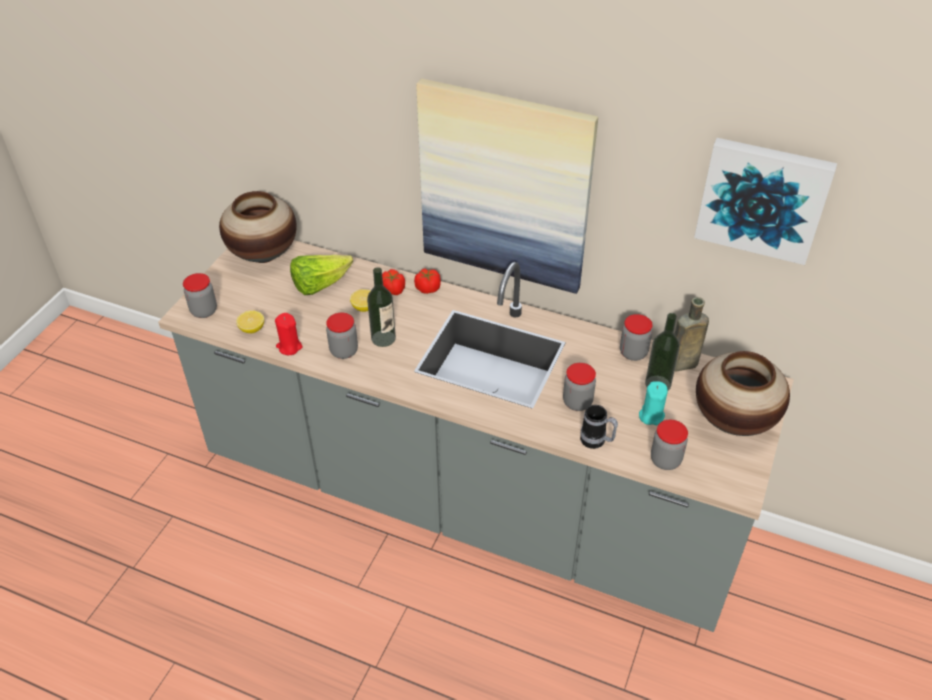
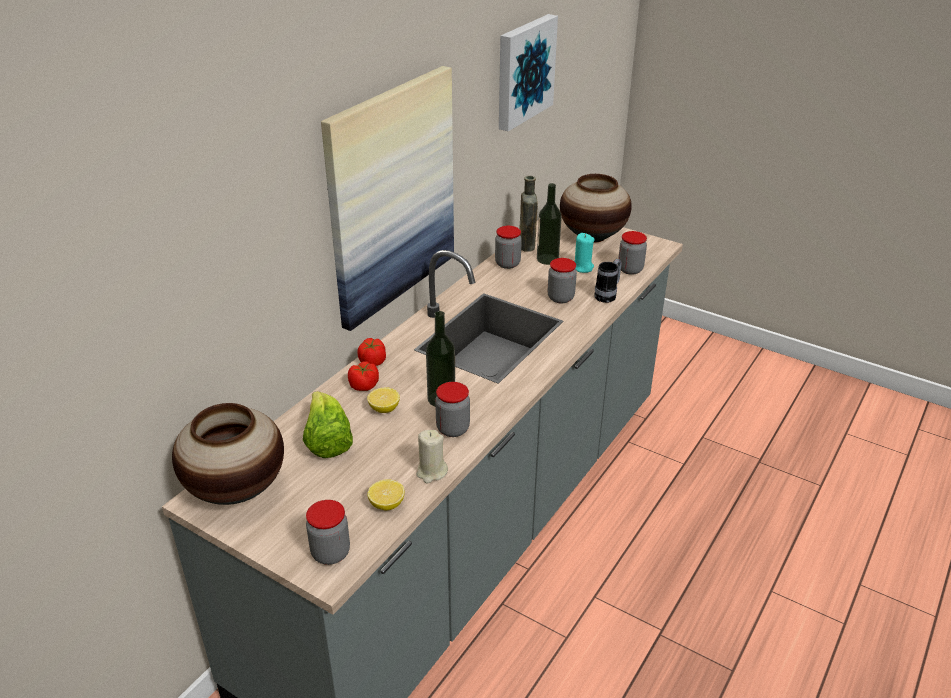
camera: 80 degrees left, 10 degrees down
(289, 347) = (431, 472): red candle -> beige candle

